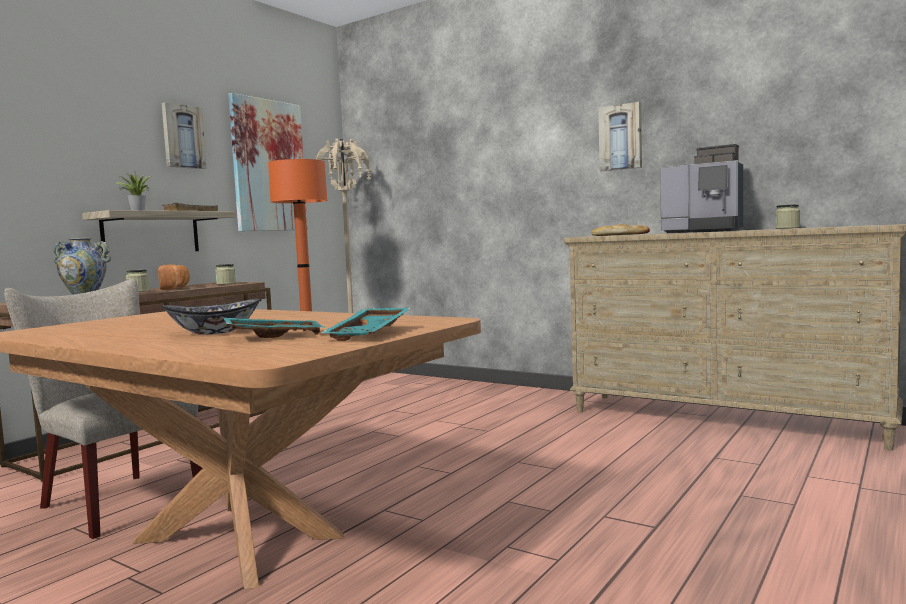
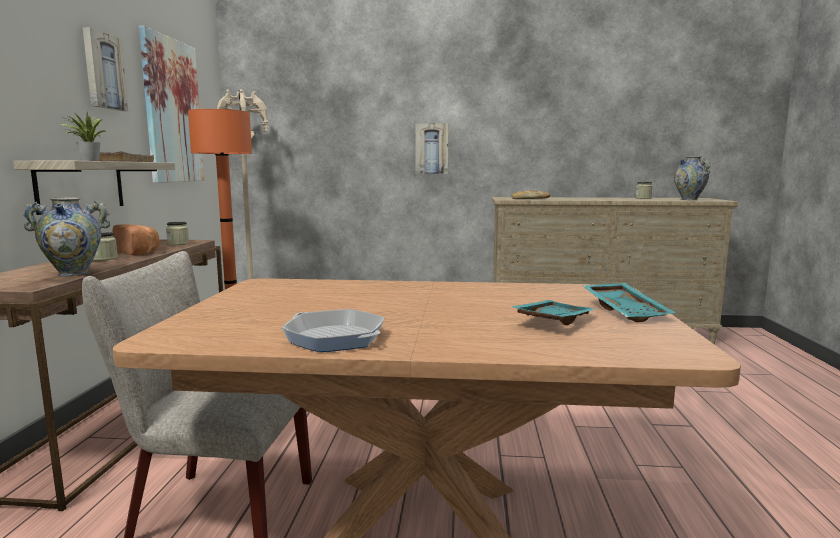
camera: 30 degrees left, 5 degrees up
(94, 337) = (335, 338): none -> frying pan
(214, 332) = (455, 318): bowl -> none
(621, 137) = (515, 119): picture -> picture (432, 148)
(705, 231) = (593, 198): coffee machine -> none
(842, 226) = (689, 199): none -> vase

